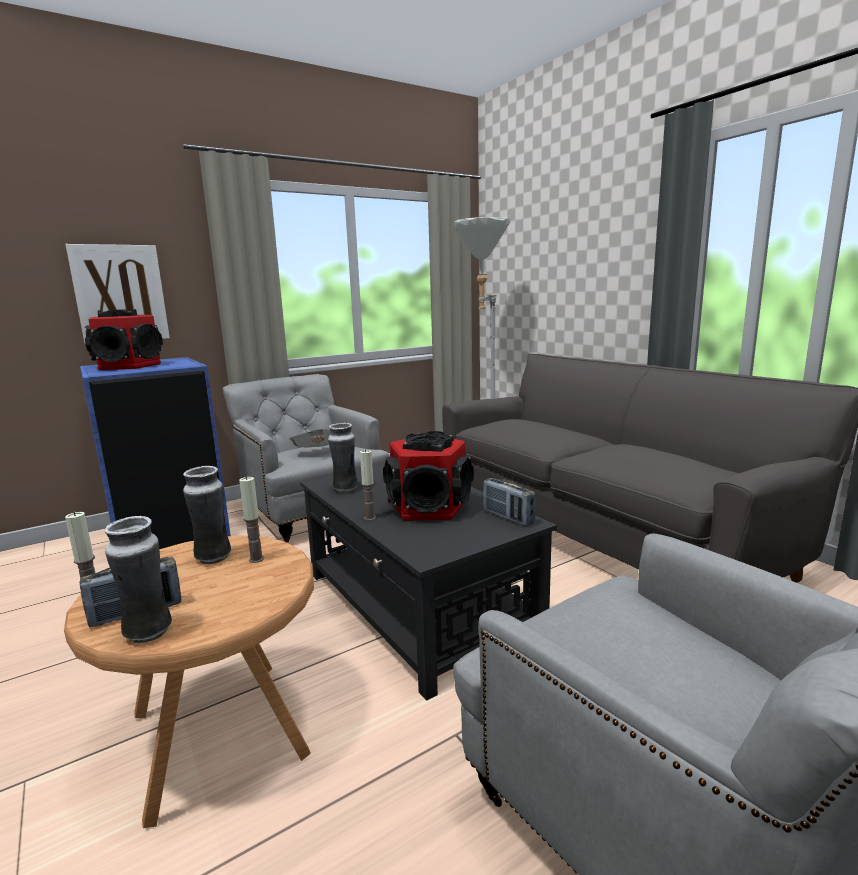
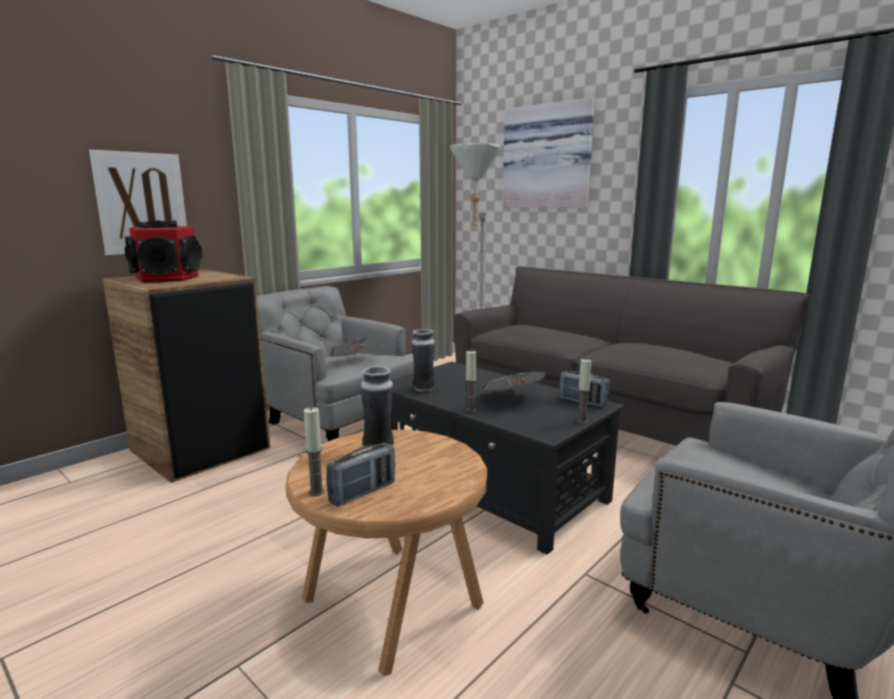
camera: 15 degrees left, 0 degrees up
(148, 633) = (393, 505): vase -> none
(170, 533) = (201, 449): blue cabinet -> brown cabinet
(256, 559) = (418, 446): candle -> candle (582, 421)
(428, 507) = (511, 399): speaker -> newspaper
(565, 228) = (548, 157): none -> picture

